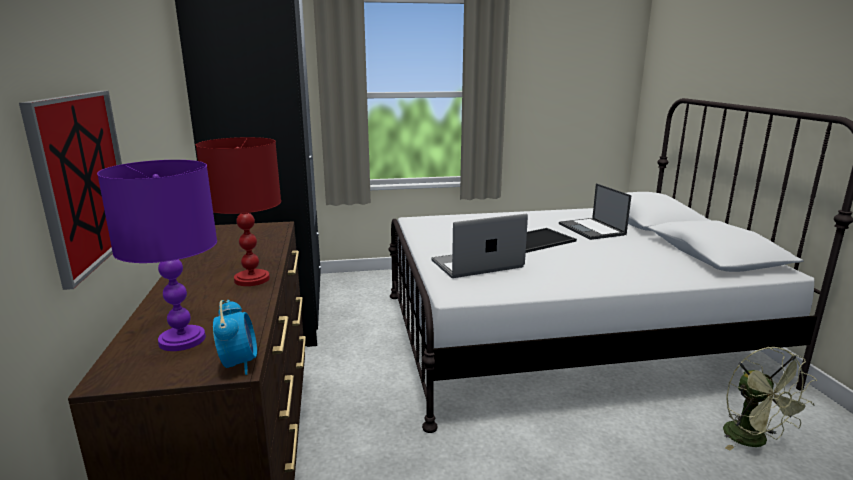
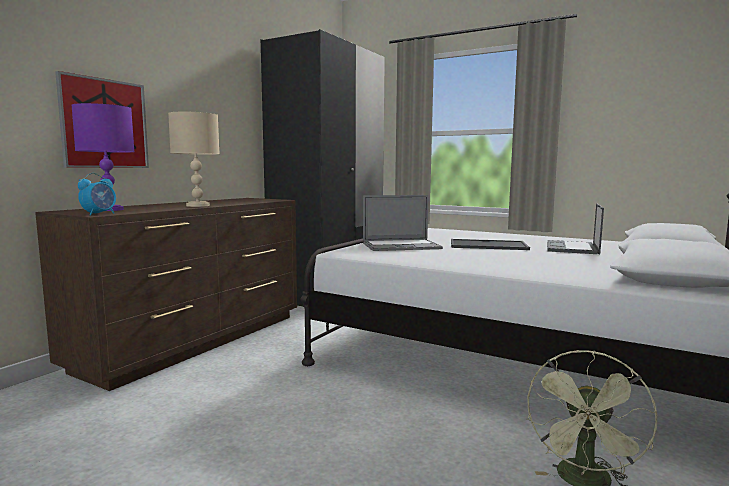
camera: 40 degrees right, 10 degrees down
(251, 279) = (197, 205): red table lamp -> beige table lamp
(477, 264) = (401, 246): laptop -> laptop turned 150 degrees clockwise

